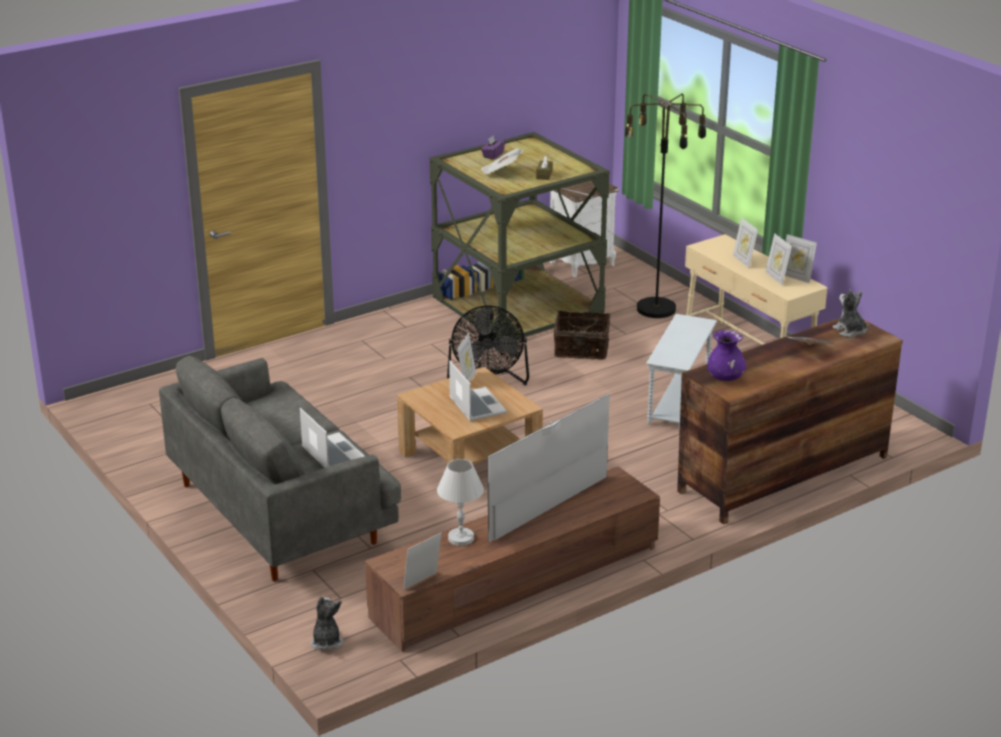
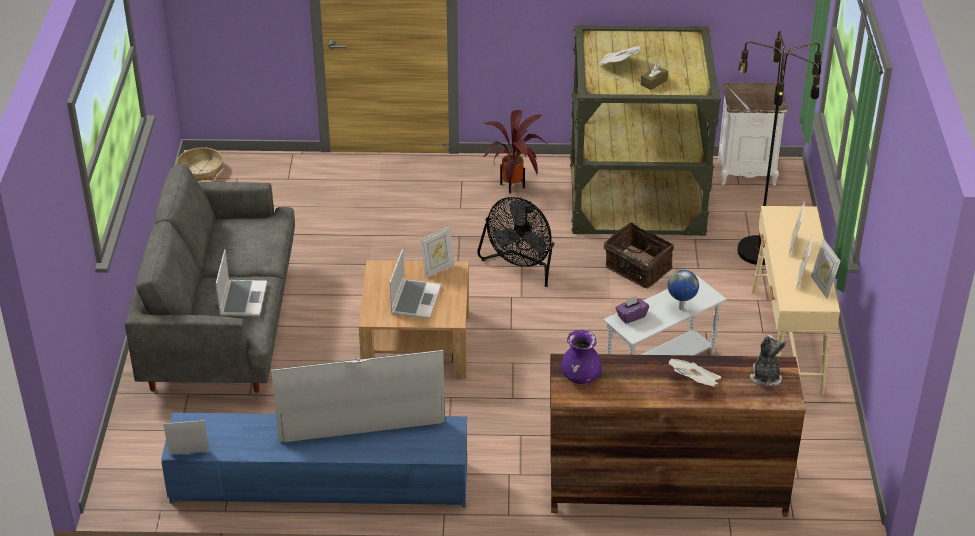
camera: 35 degrees right, 10 degrees up
(105, 409) = (201, 170): none -> basket
(326, 641) = (129, 465): plush toy -> none
(412, 329) = (515, 186): none -> potted plant
(460, 538) = (263, 426): white table lamp -> none
(493, 155) = (636, 42): purple tissue box -> purple tissue box (631, 316)
(516, 584) = (319, 485): brown tv stand -> blue tv stand
(694, 337) = (681, 309): none -> globe

